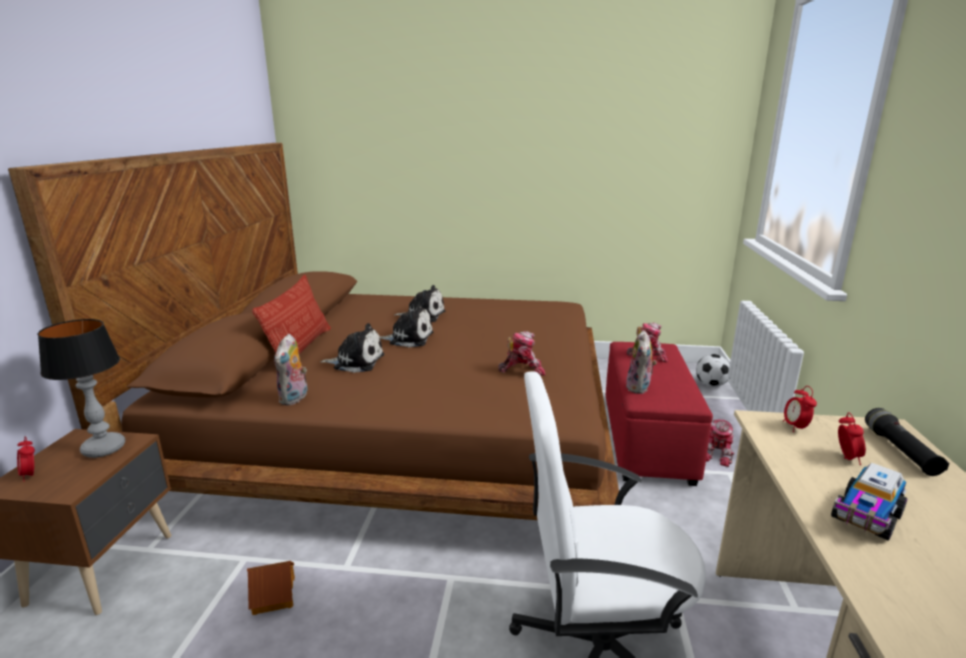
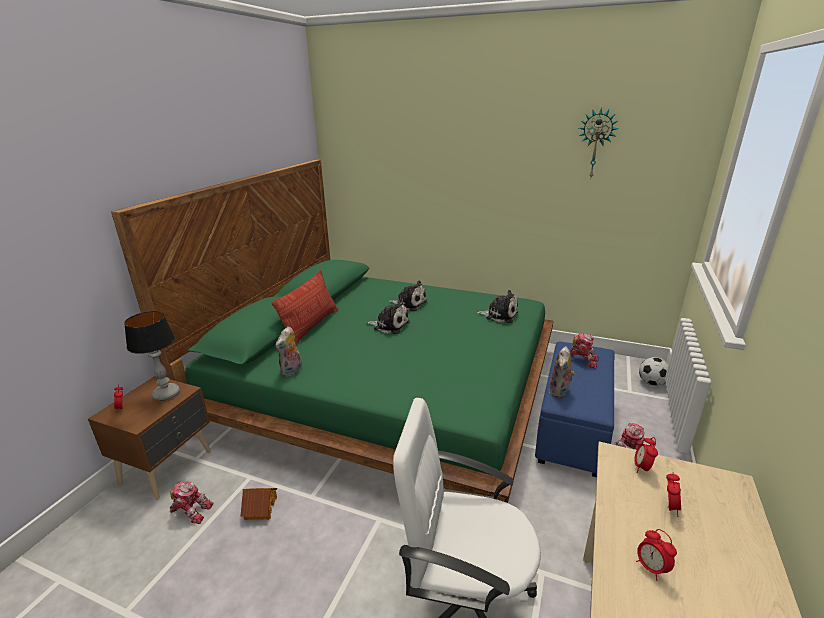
camera: 15 degrees right, 5 degrees up
(356, 362) = (344, 343): plush toy -> plush toy (499, 315)
(406, 423) = (387, 386): brown bed -> green bed
(522, 369) = (463, 365): toy robot -> toy robot (191, 510)
(625, 114) = (595, 144): none -> wall clock
(646, 438) = (573, 426): red ottoman -> blue ottoman
(866, 517) = (651, 568): toy truck -> alarm clock
(900, 451) = (725, 509): black flashlight -> none

